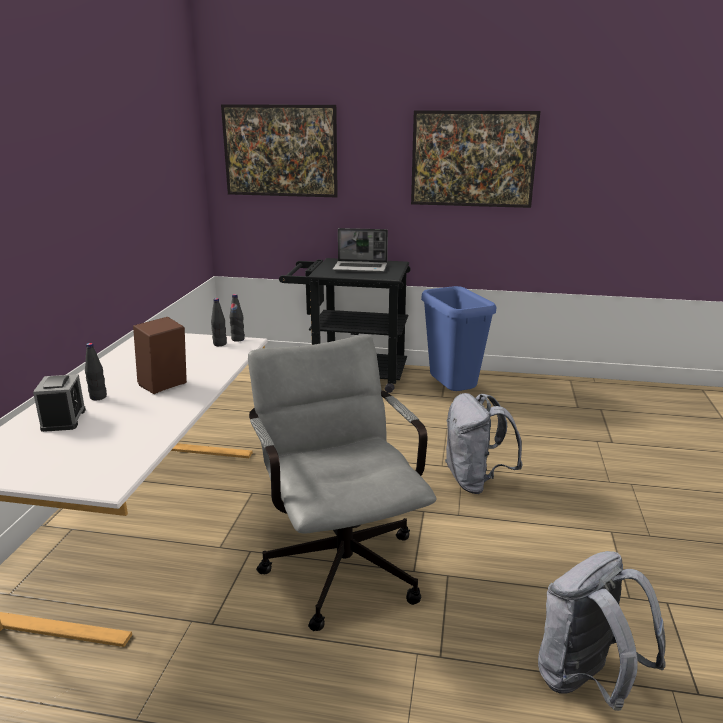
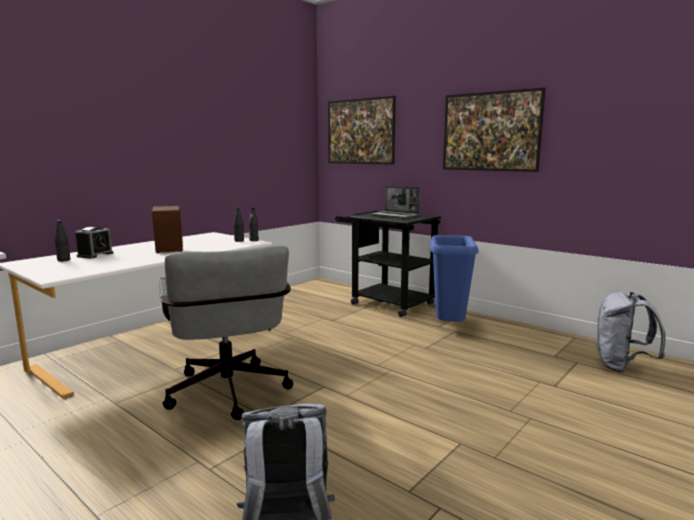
camera: 30 degrees right, 10 degrees down
(98, 397) = (129, 250): black bottle -> black bottle (64, 260)
(339, 560) = (229, 396): grey office chair -> grey office chair turned 150 degrees clockwise
(476, 481) = (390, 380): grey backpack -> grey backpack (621, 366)

